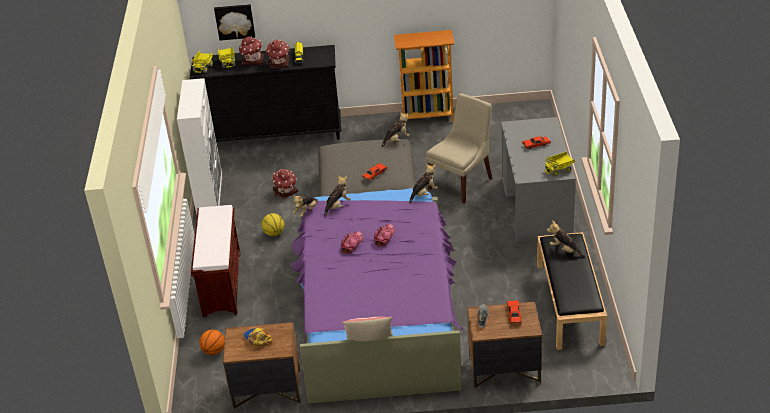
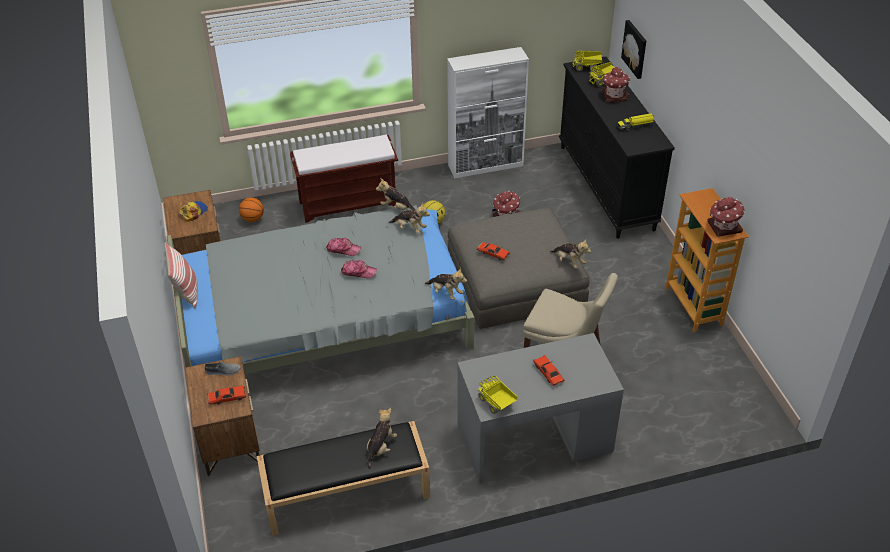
camera: 75 degrees right, 5 degrees up
(279, 63) = (616, 115): toy house -> toy house (723, 227)
(378, 306) = (326, 320): purple bed -> grey bed

